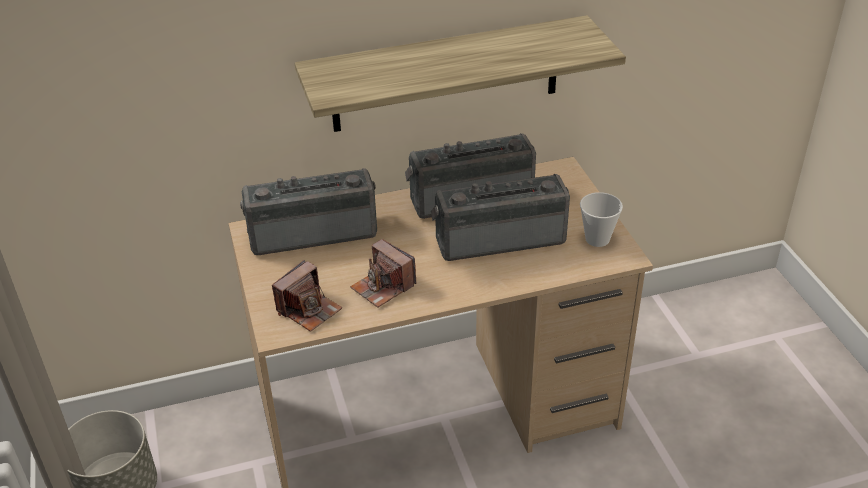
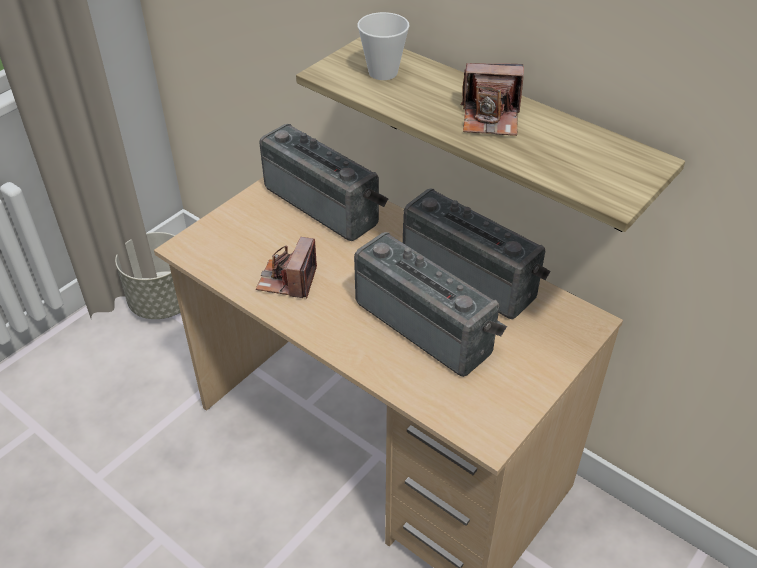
camera: 55 degrees right, 5 degrees up
(309, 310) = (224, 251): camera -> camera (490, 118)
(597, 239) = (497, 402): cup -> cup (383, 72)

